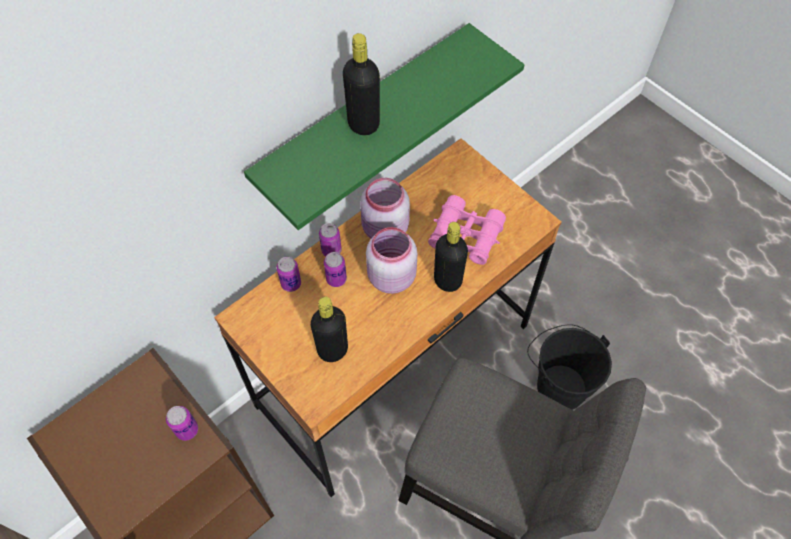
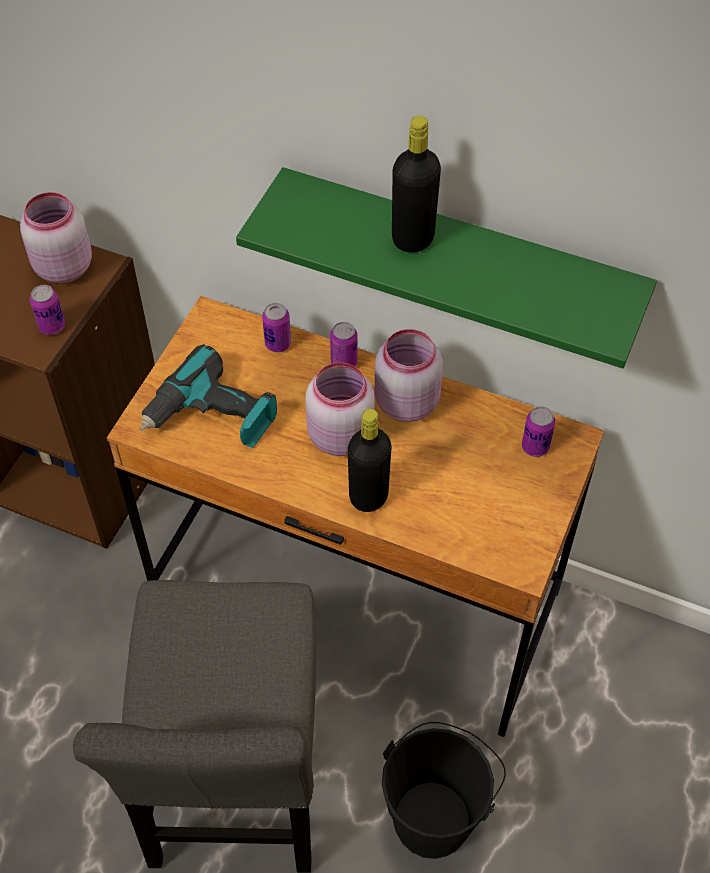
camera: 65 degrees right, 5 degrees down
(128, 402) = (62, 267): none -> pink jar
(332, 350) = (212, 417): black bottle -> power drill
(336, 279) = (307, 383): can -> can (535, 447)
(466, 236) = (447, 492): pink binoculars -> none

